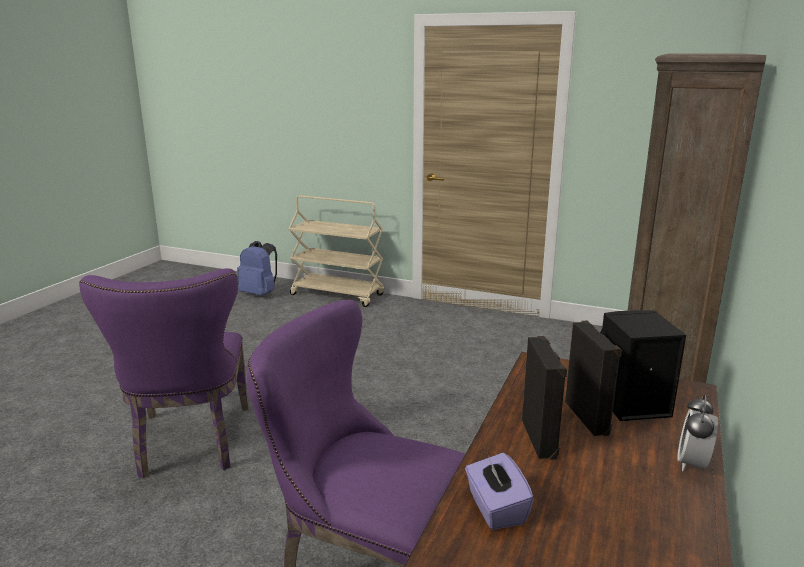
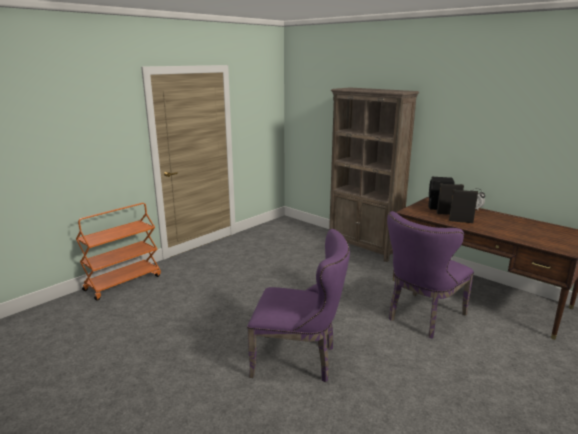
camera: 70 degrees left, 0 degrees up
(260, 294) = (73, 314): blue backpack -> none
(338, 295) = (123, 282): beige cart -> orange cart
(495, 509) = (500, 232): purple tissue box -> none

